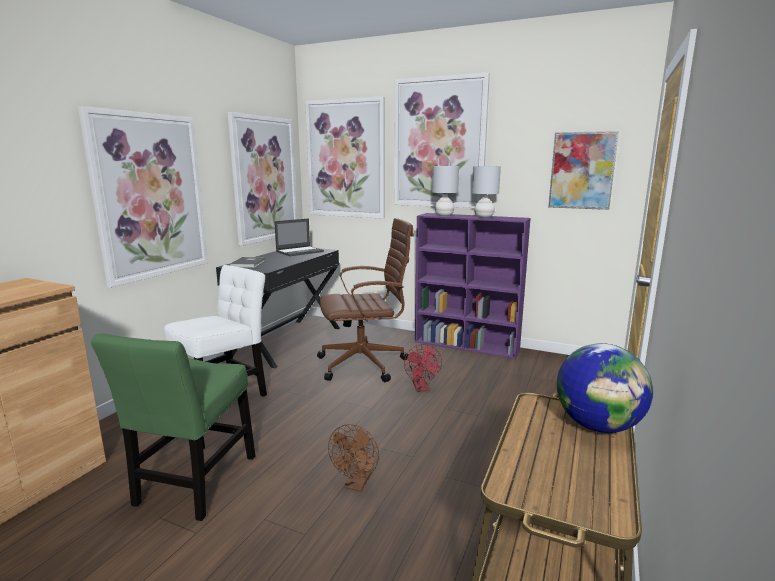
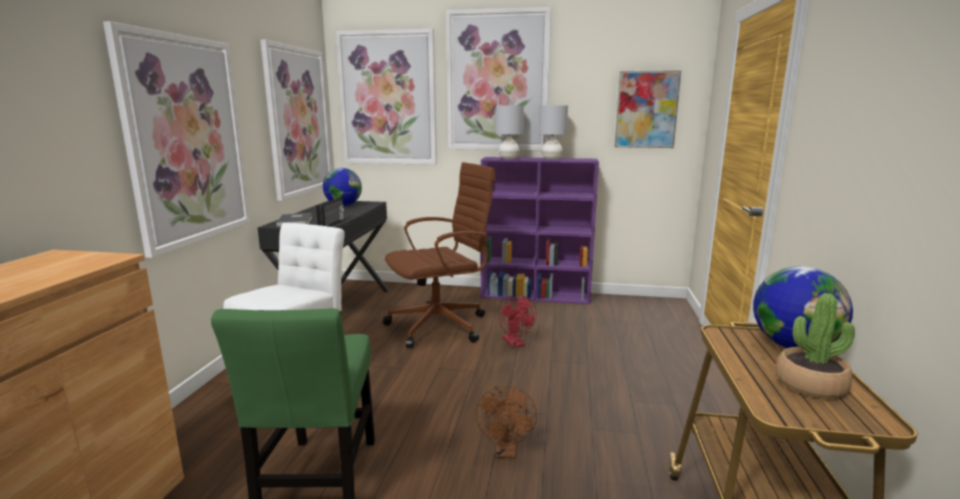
camera: 15 degrees left, 0 degrees up
(274, 267) = (332, 223): none -> radio
(300, 251) = (343, 205): laptop -> globe
(574, 467) = (810, 385): none -> potted plant

